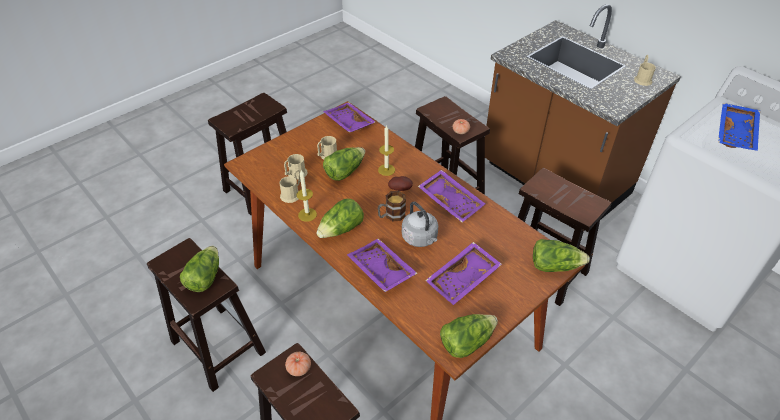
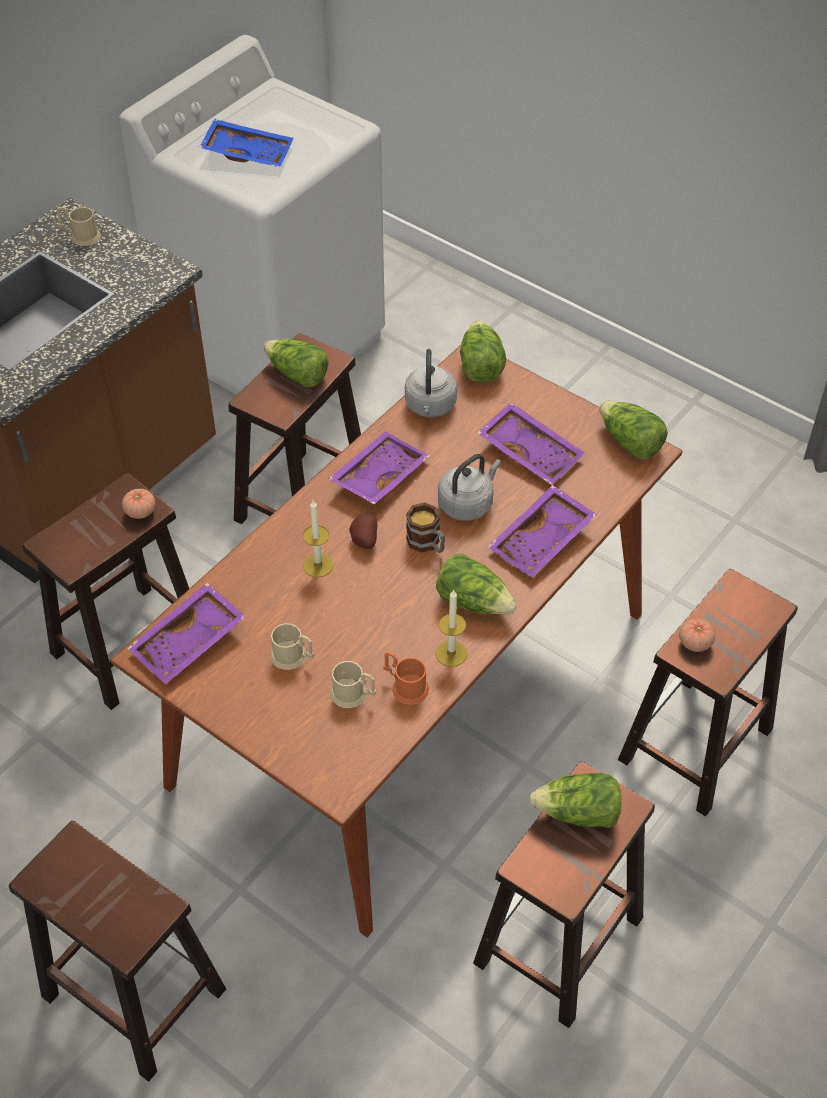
camera: 100 degrees left, 5 degrees up
(292, 194) = (405, 686): beige mug -> orange mug
(344, 171) = (332, 623): lettuce -> lettuce (297, 374)
(512, 233) = (430, 407): none -> grey kettle

